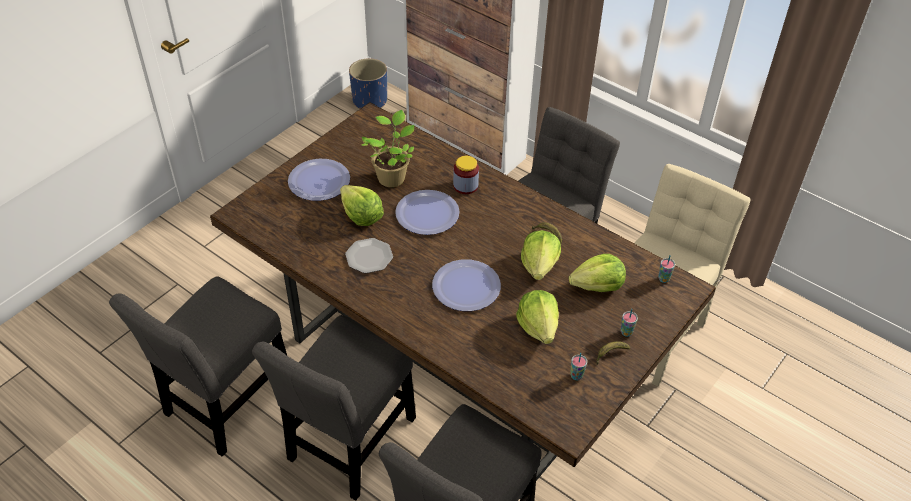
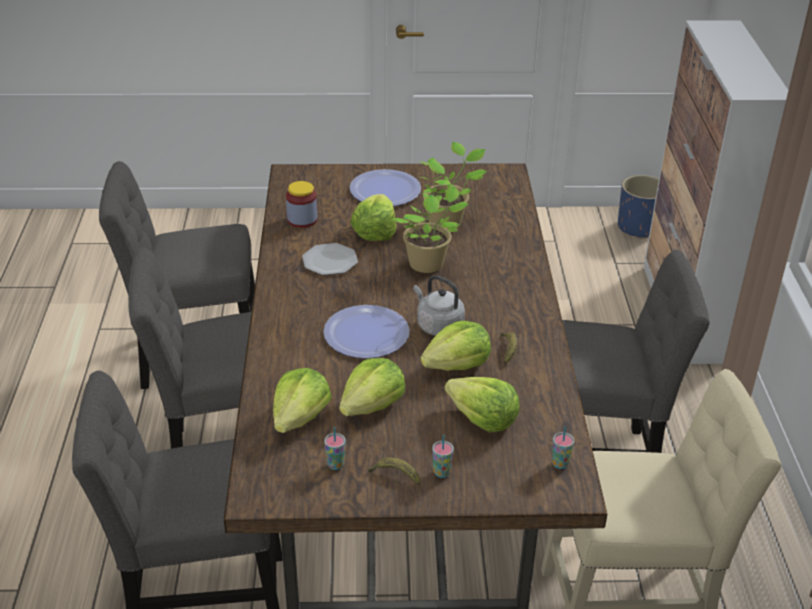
camera: 50 degrees right, 10 degrees down
(427, 213) = (429, 264): plate -> potted plant
(465, 186) = (499, 267): jar -> jar (302, 220)
(493, 249) = (438, 325): none -> grey kettle
(516, 367) = (300, 417): none -> lettuce

